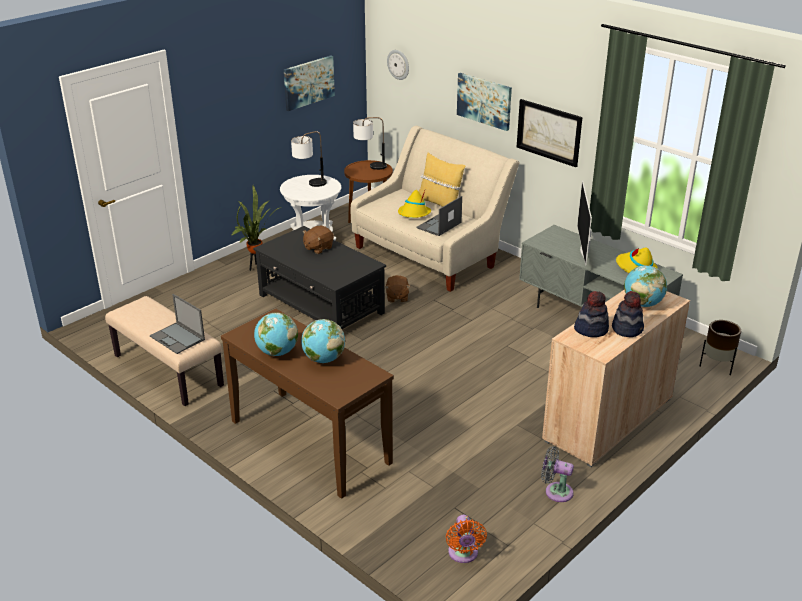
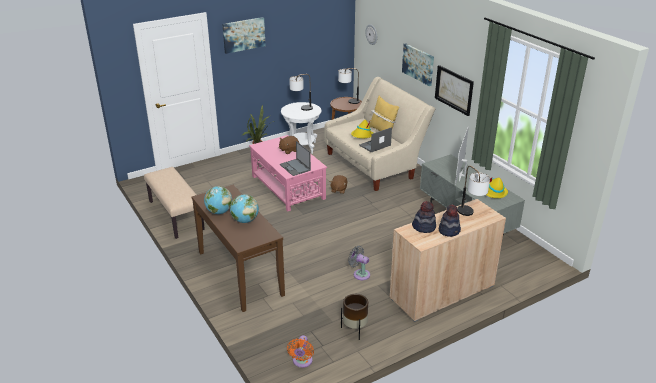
camera: 15 degrees right, 0 degrees up
(178, 338) = (177, 195): laptop -> laptop (295, 167)
(308, 82) = (309, 41): picture -> picture (243, 34)
(321, 304) = (288, 187): black coffee table -> pink coffee table
(556, 491) = (382, 333): grey fan -> grey fan (360, 274)
(642, 304) = (470, 215): globe -> table lamp
(716, 366) = (539, 269): brown planter -> brown planter (354, 329)

